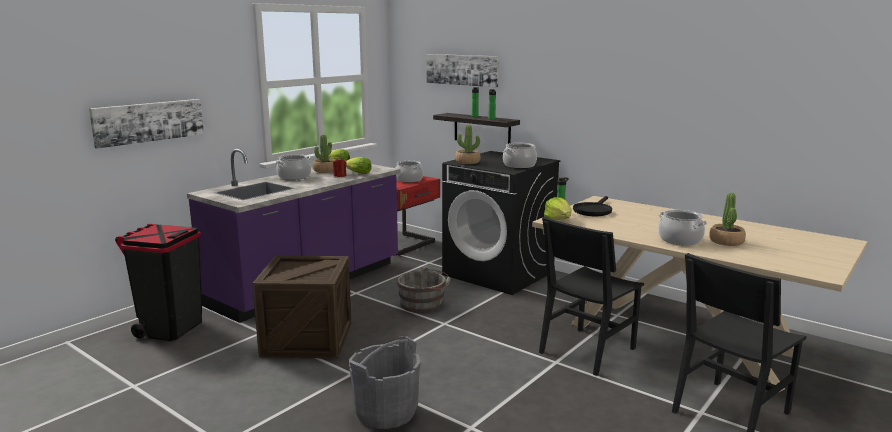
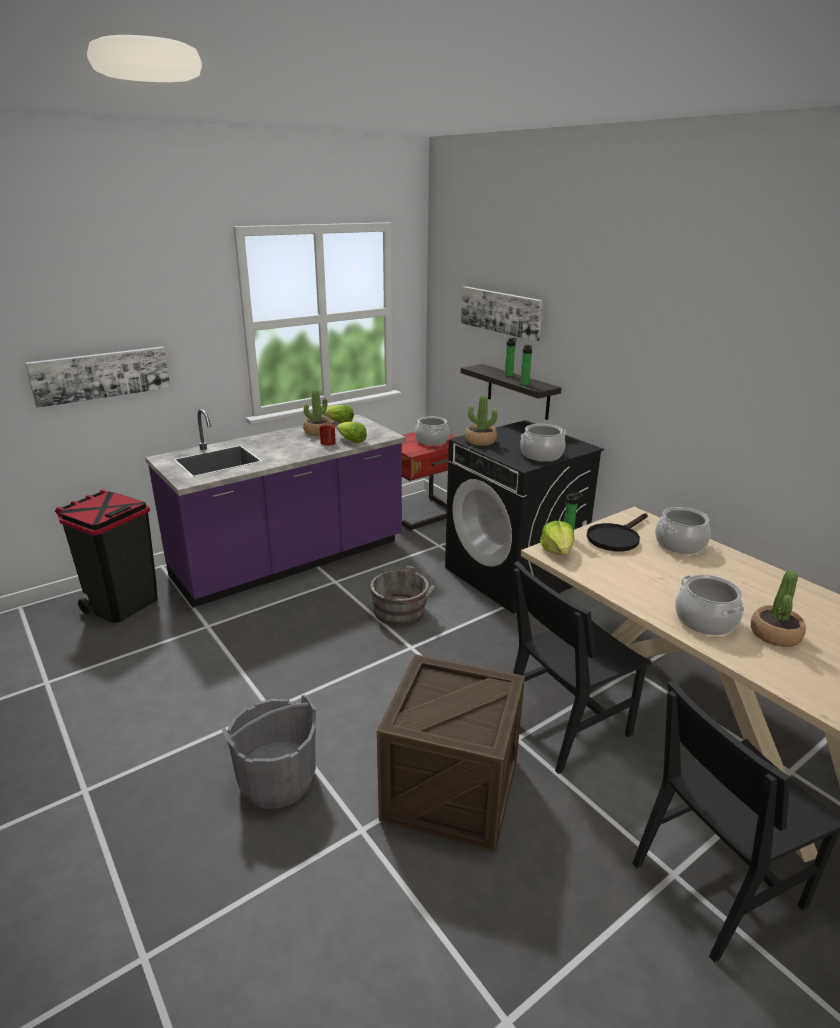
camera: 15 degrees right, 10 degrees up
(294, 177) = (276, 440): cooking pot -> cooking pot (679, 544)
(307, 339) = (249, 646): crate -> crate (451, 789)

